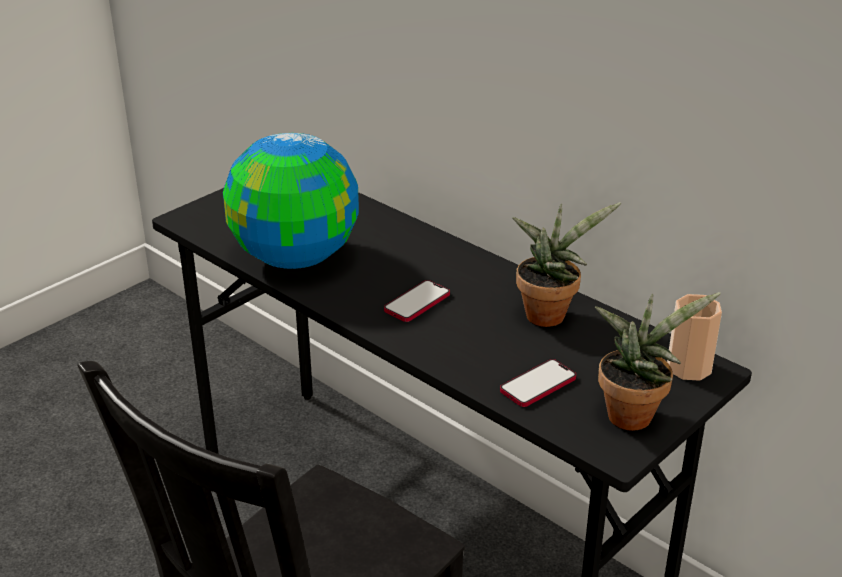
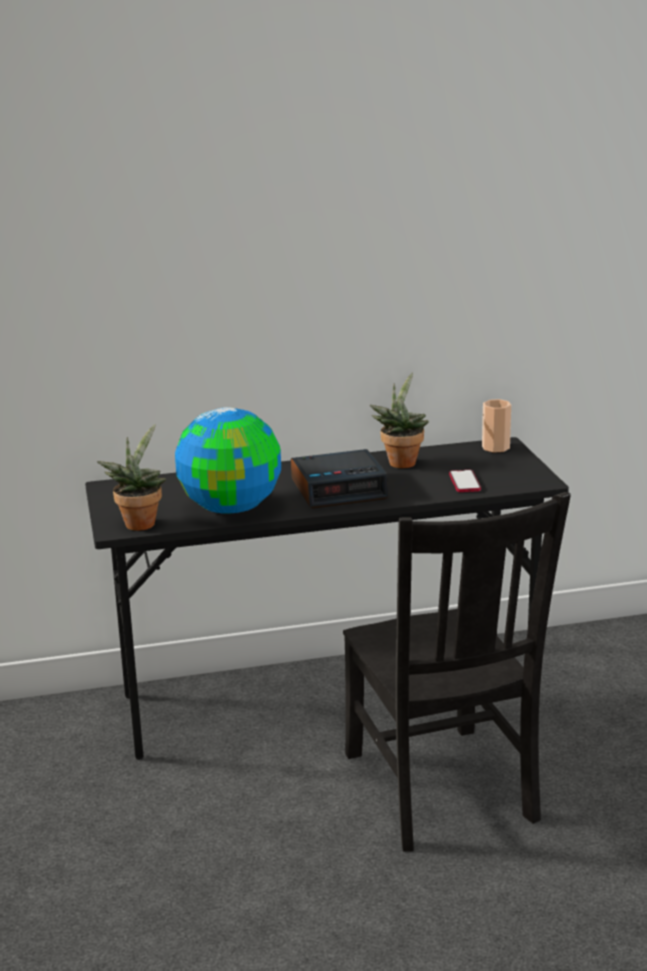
camera: 55 degrees left, 10 degrees down
(417, 303) = (339, 489): phone -> alarm clock
(633, 413) = (517, 469): potted plant -> potted plant (139, 522)

